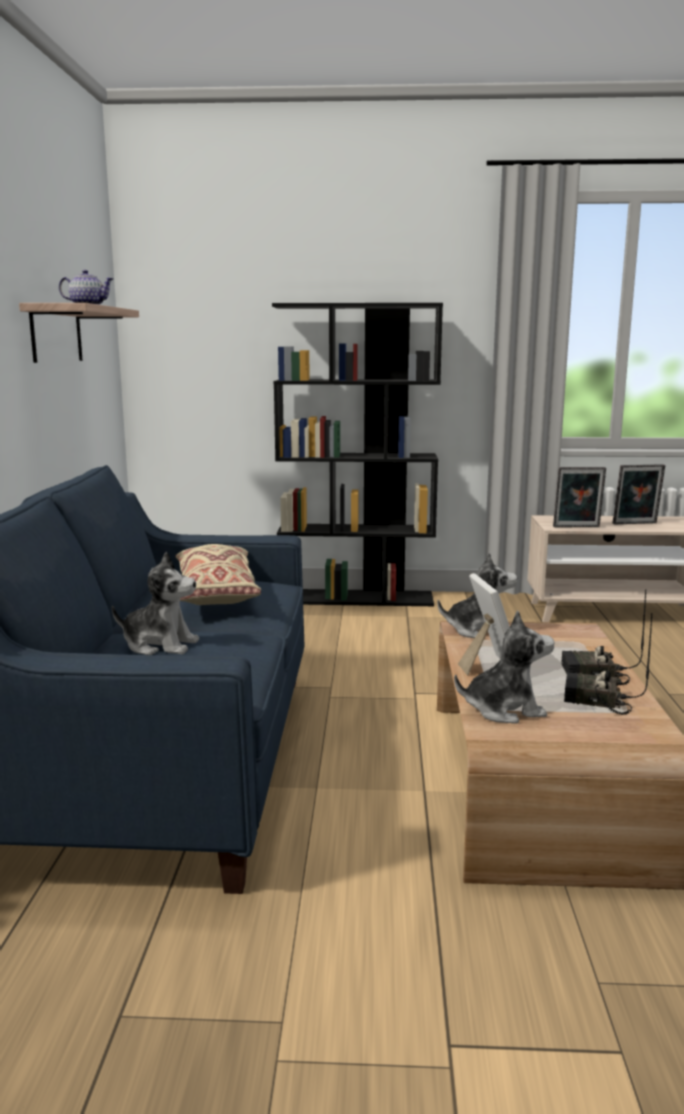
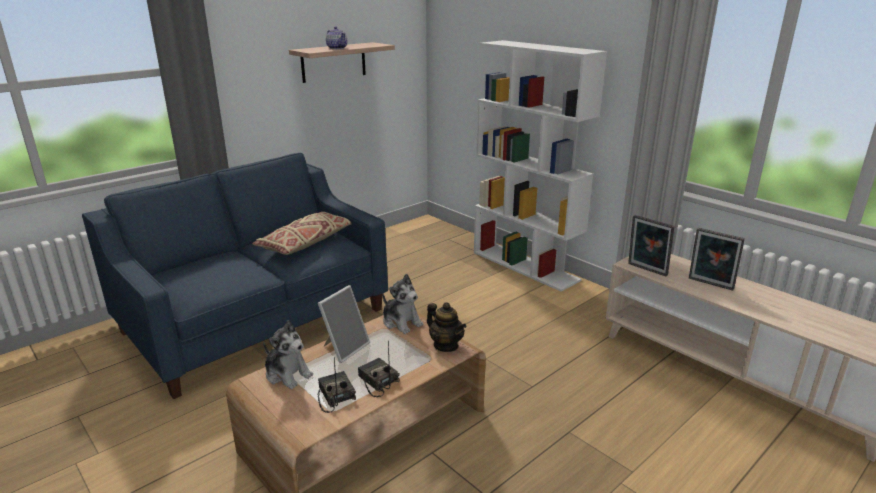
camera: 45 degrees right, 10 degrees up
(160, 645) = (218, 266): plush toy -> none
(357, 598) = (526, 266): black bookcase -> white bookcase
(563, 629) = (446, 345): none -> teapot

